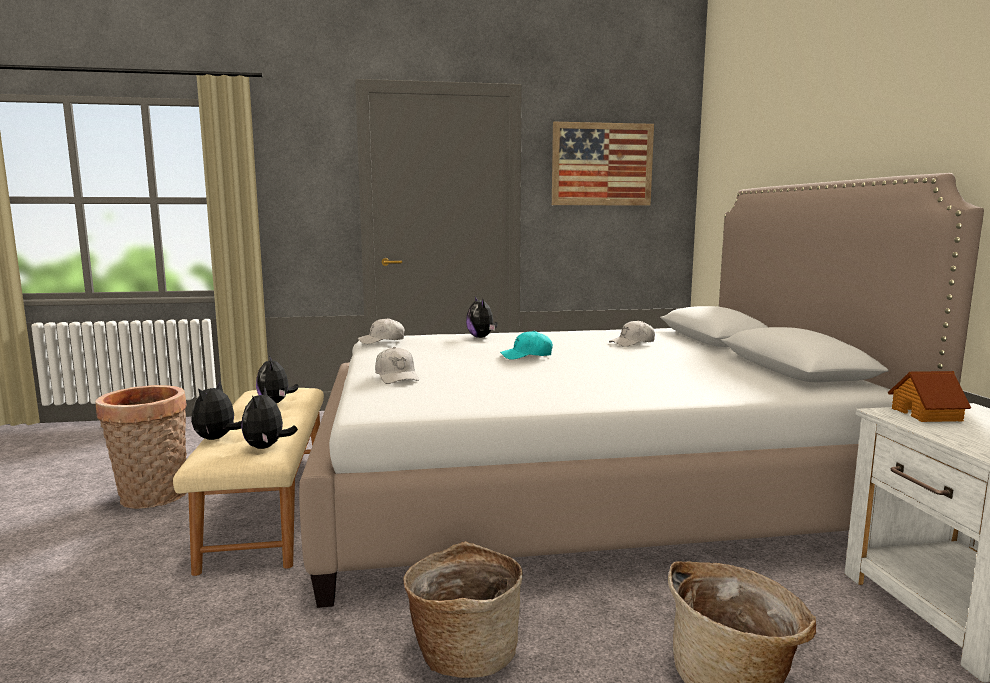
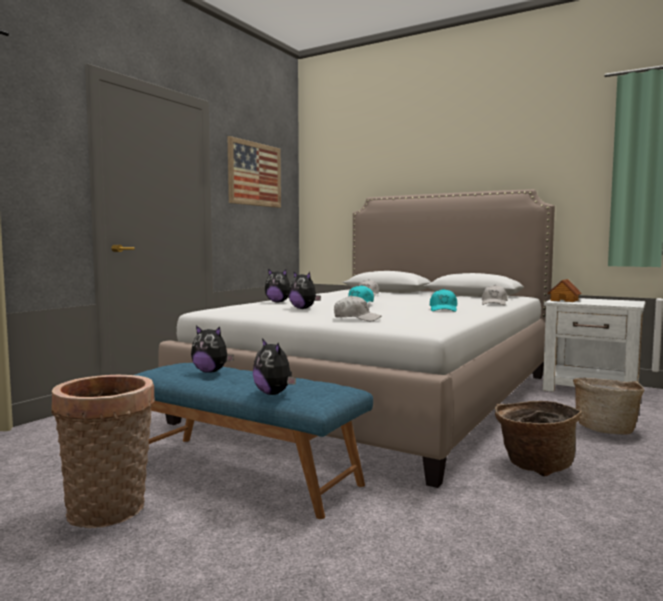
camera: 50 degrees left, 5 degrees down
(267, 447) = (330, 386): plush toy -> plush toy (303, 309)
(270, 508) = (243, 472): beige bench -> blue bench
(382, 341) = (231, 309): white cap -> white cap (494, 303)
(565, 385) = (443, 309): none -> turquoise cap

